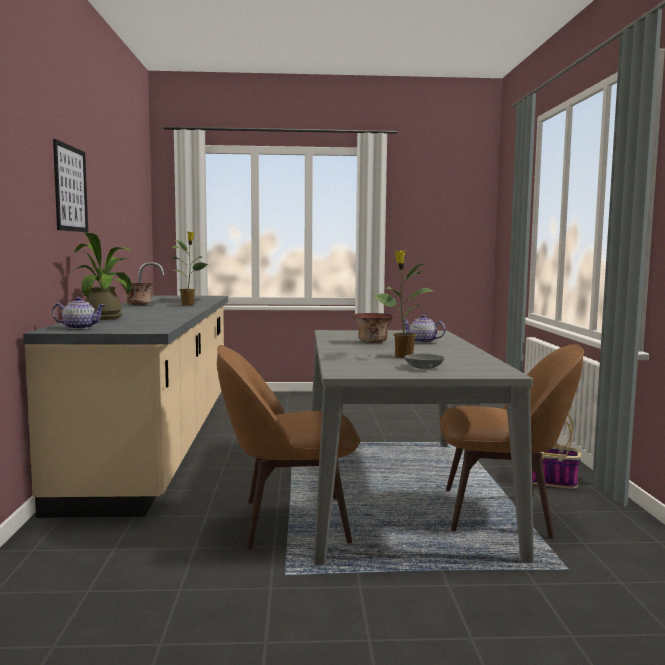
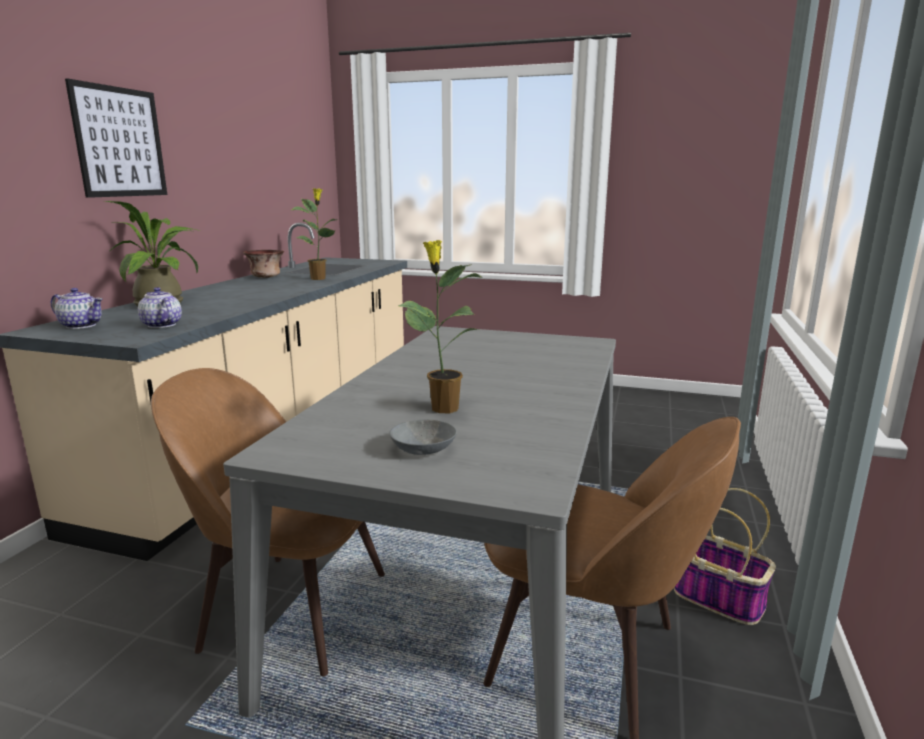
camera: 20 degrees right, 10 degrees up
(373, 342) = (462, 362): bowl -> none
(423, 341) = (535, 367): teapot -> teapot (161, 325)

